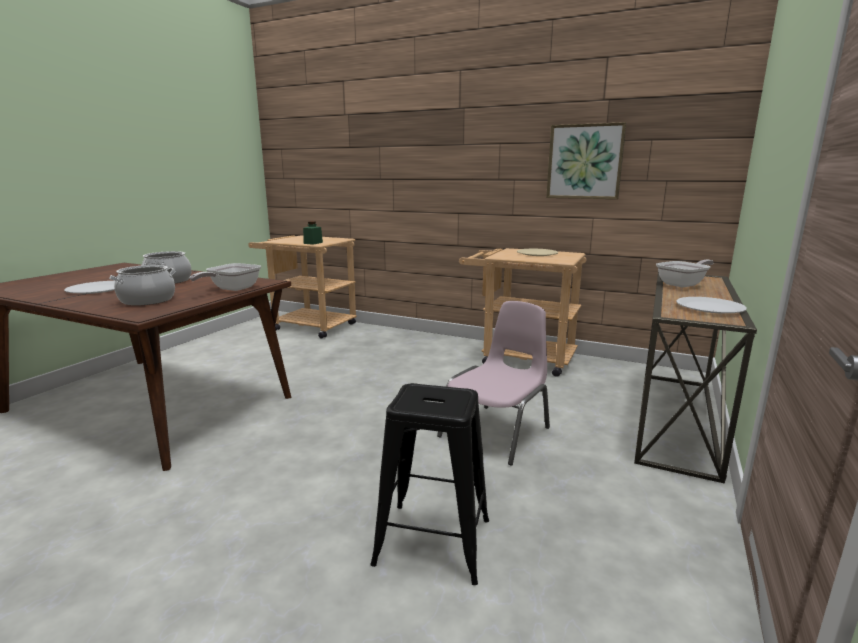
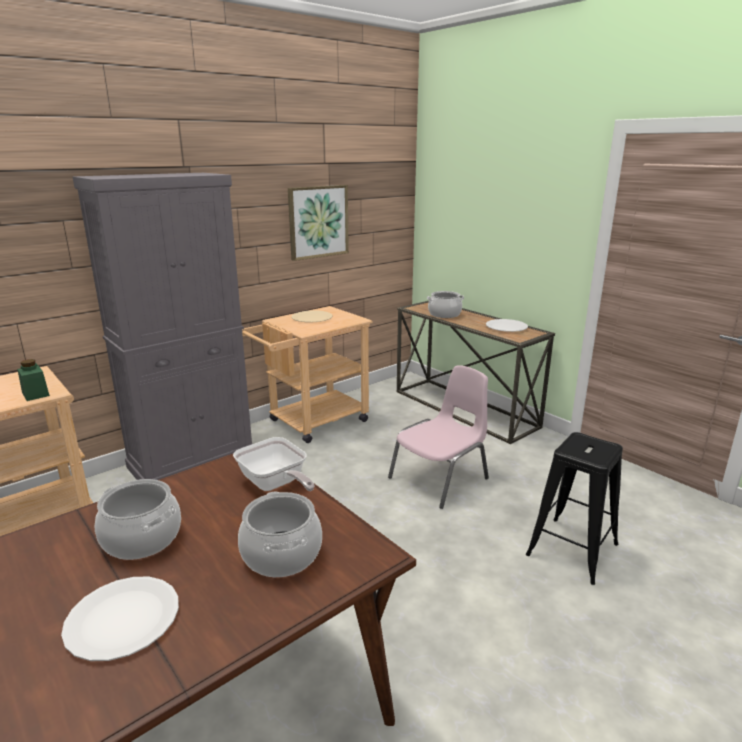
camera: 65 degrees left, 5 degrees up
(416, 339) = (192, 459): none -> grey cabinet
(497, 432) = (440, 478): pink chair -> pink chair turned 75 degrees clockwise
(683, 284) = (444, 314): frying pan -> cooking pot

